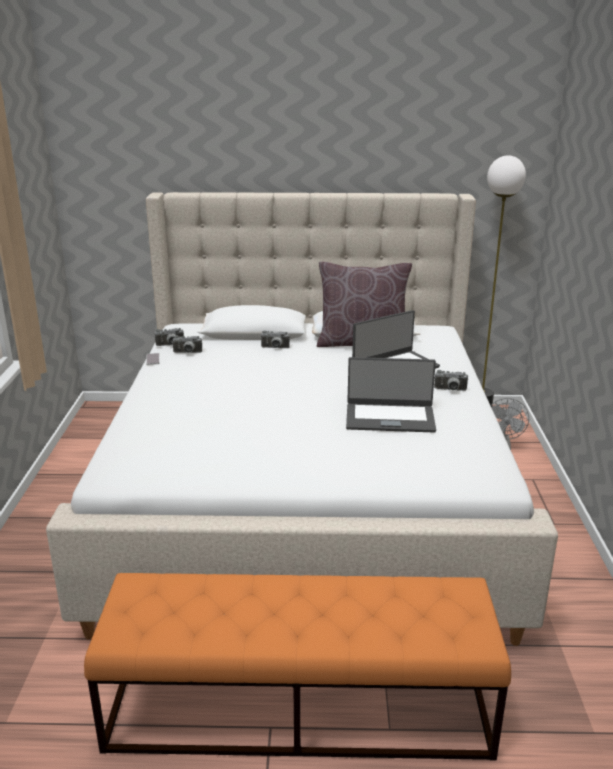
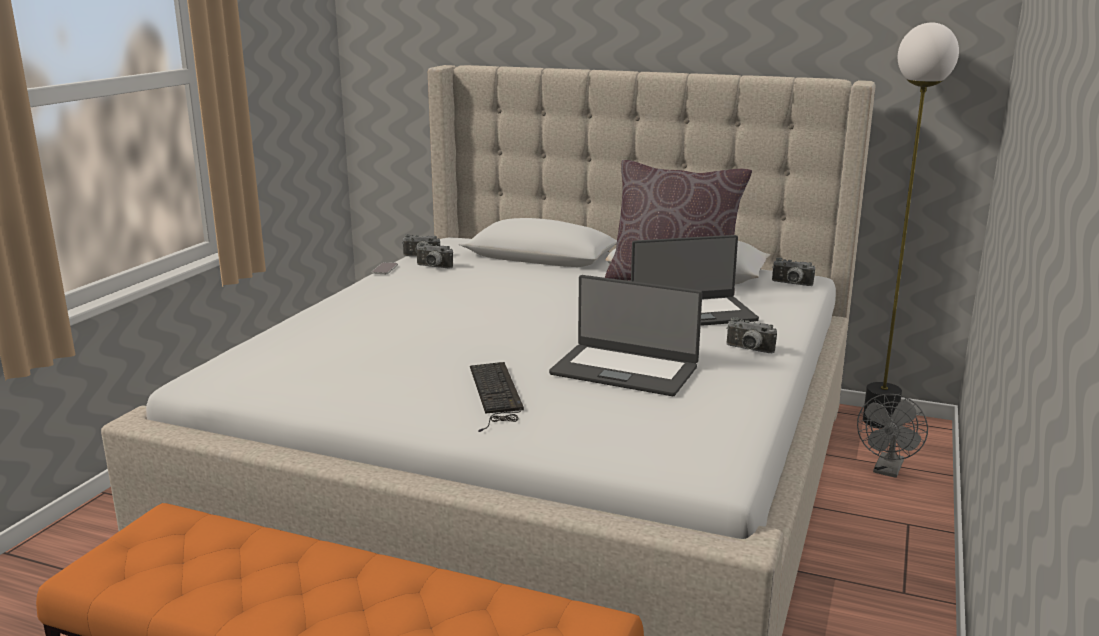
camera: 20 degrees right, 5 degrees down
(275, 348) = (548, 274): camera -> camera (791, 284)
(325, 450) = (495, 394): none -> keyboard

